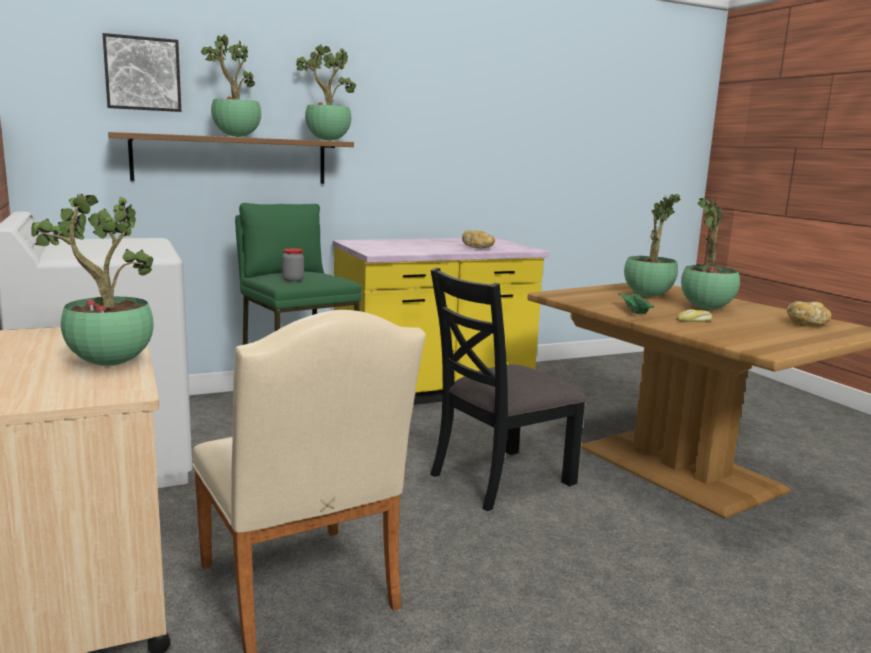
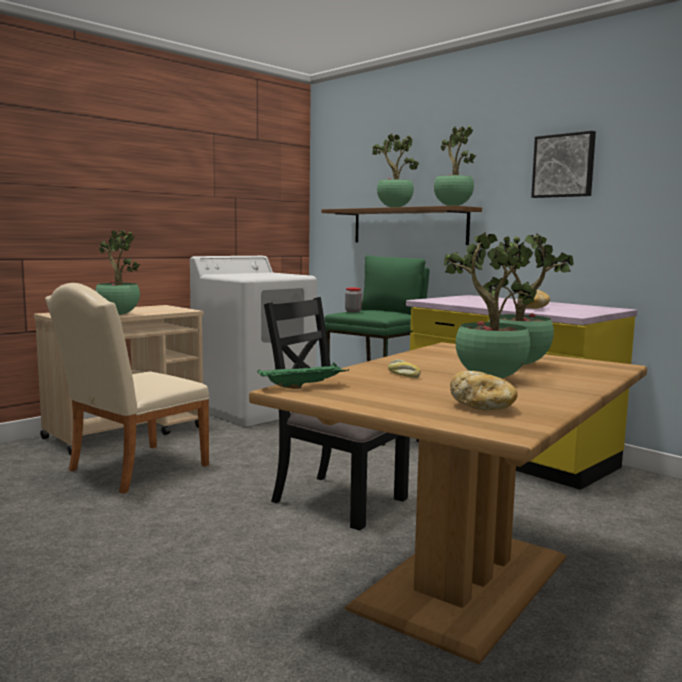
camera: 70 degrees right, 5 degrees down
(142, 74) = (366, 170): picture -> picture (564, 166)
(634, 311) = (411, 361): green tray -> green tray (303, 386)

